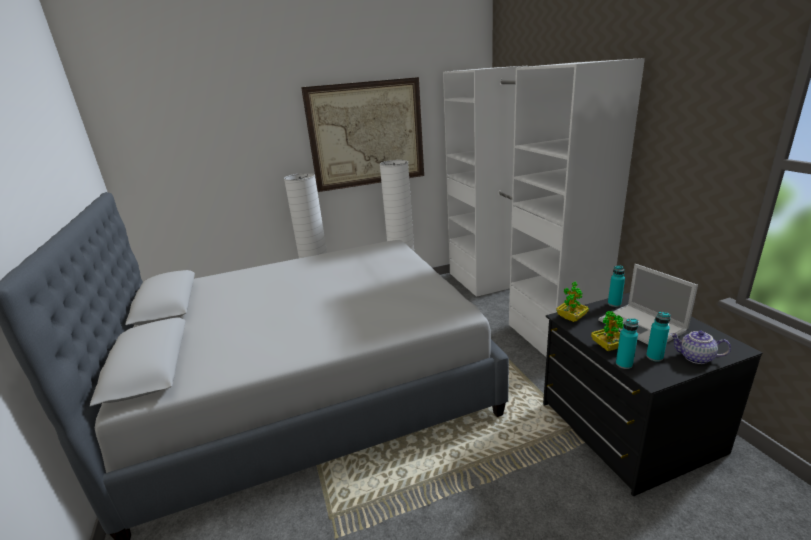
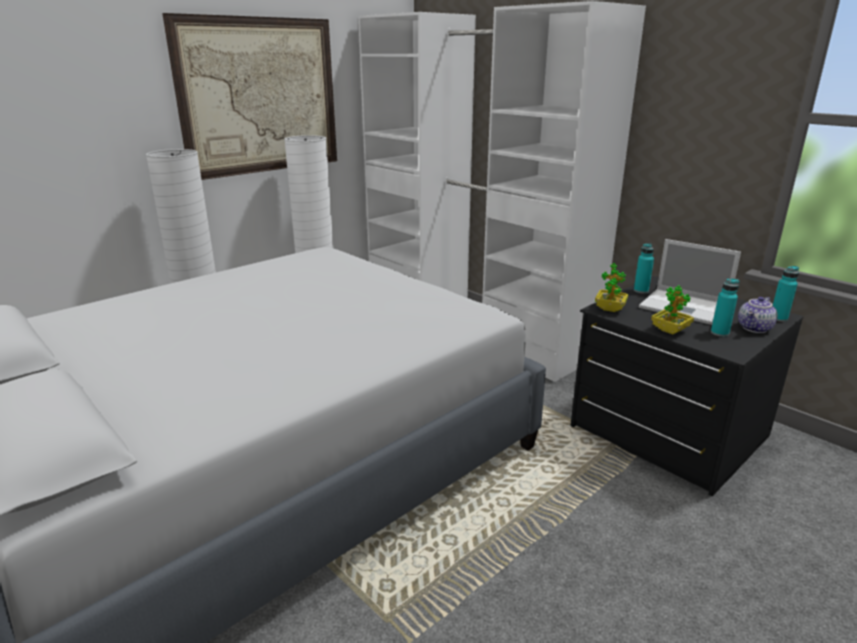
camera: 25 degrees left, 0 degrees up
(624, 364) = (698, 344): turquoise bottle -> turquoise bottle (778, 318)
(695, 358) = (755, 328): teapot -> teapot turned 45 degrees counterclockwise

